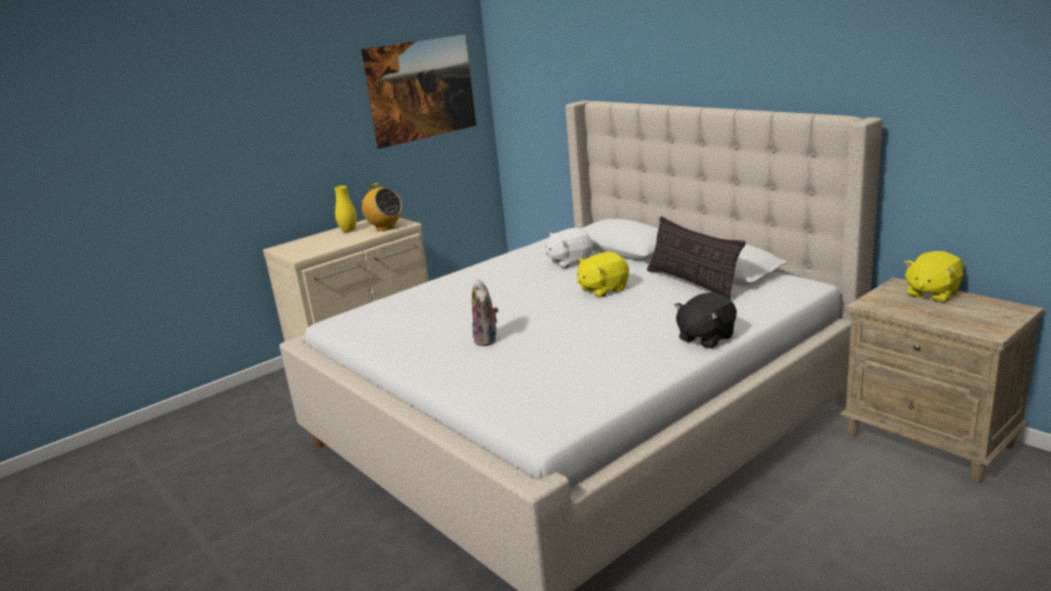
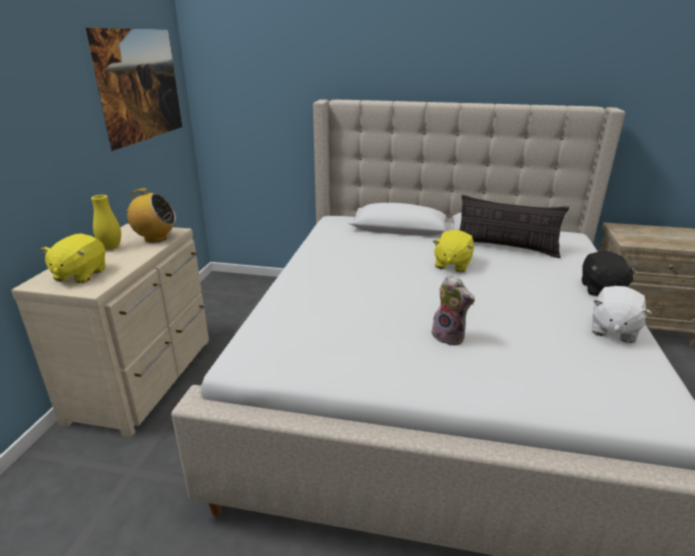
camera: 40 degrees left, 5 degrees up
(570, 262) = (379, 245): white plush toy -> white plush toy (612, 330)
(931, 294) = (644, 230): yellow plush toy -> yellow plush toy (80, 274)

